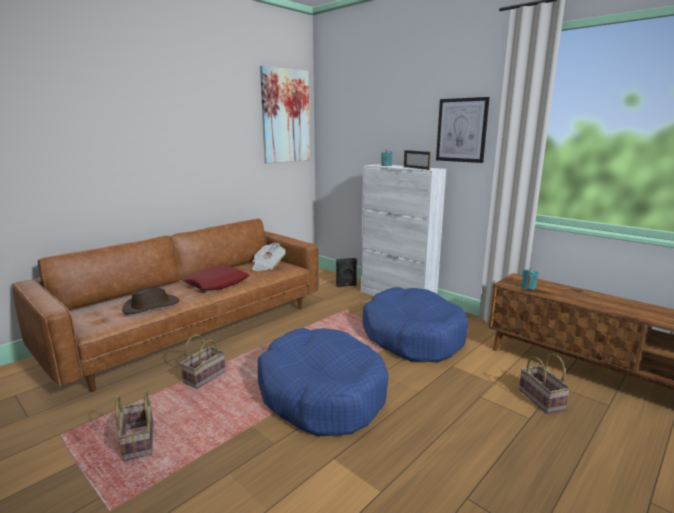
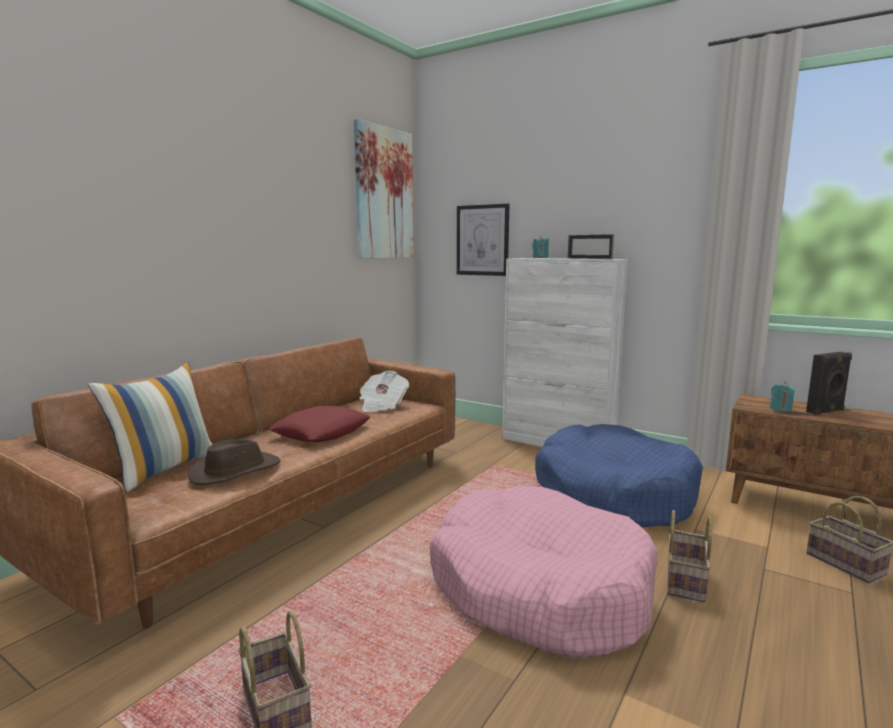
camera: 10 degrees left, 5 degrees down
(114, 301) = (165, 468): none -> pillow
(205, 376) = (337, 580): basket -> basket (684, 580)
(321, 393) = (539, 589): blue dog bed -> pink dog bed
(346, 286) = (477, 432): black speaker -> black speaker (826, 411)
(461, 130) = (649, 206): picture -> picture (482, 240)

